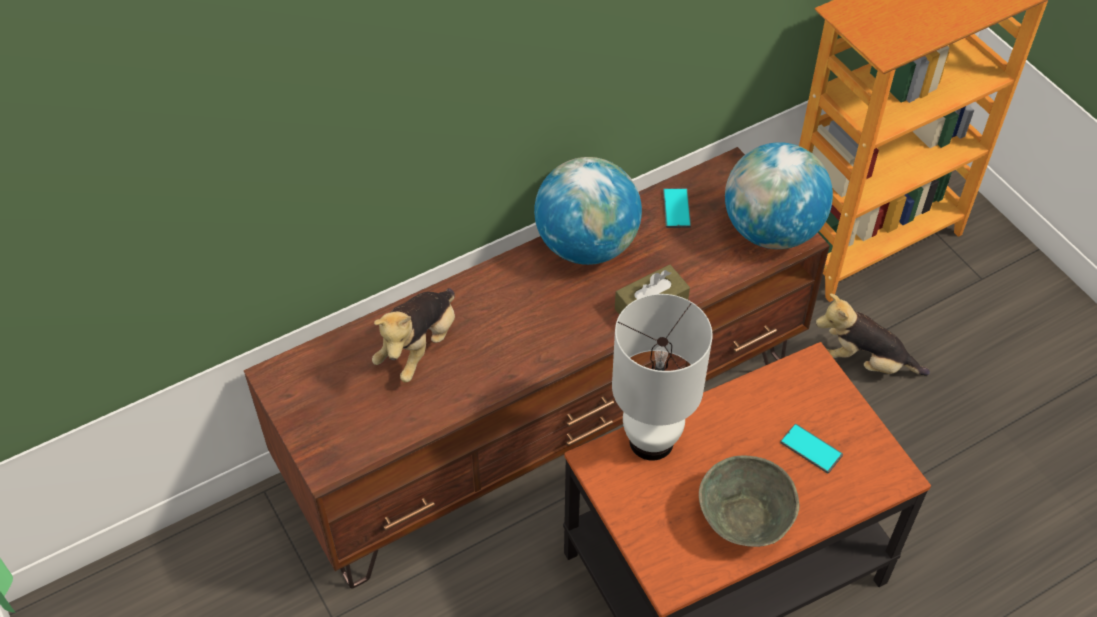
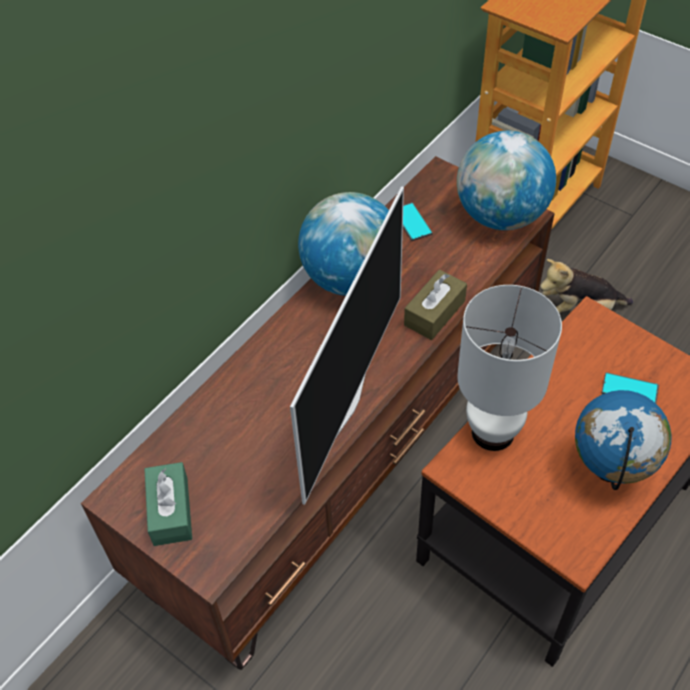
camera: 20 degrees left, 0 degrees up
(317, 405) = (170, 511): none -> green tissue box
(419, 346) = (243, 420): plush toy -> none
(520, 362) = (344, 402): none -> television
(746, 518) = (610, 471): grey bowl -> globe

